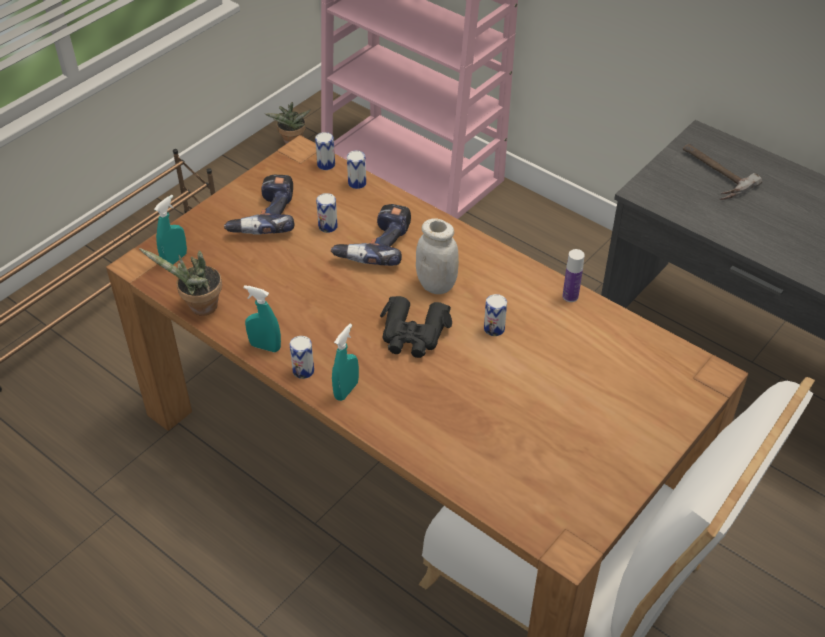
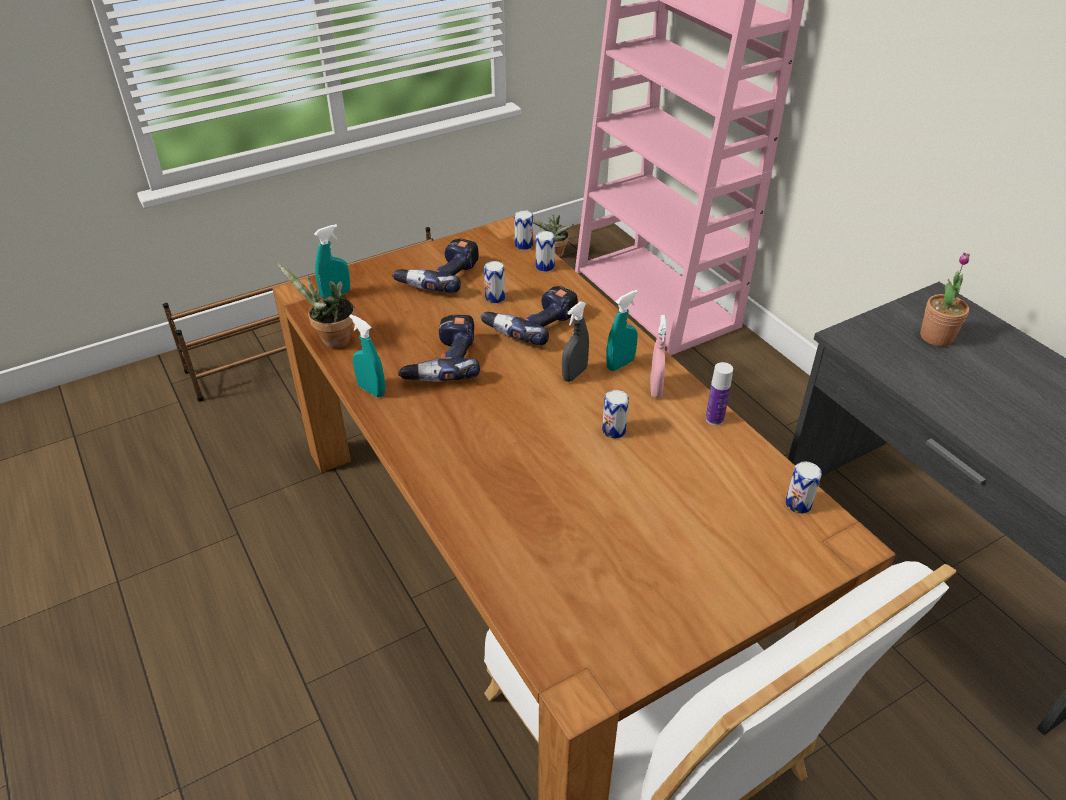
camera: 20 degrees right, 5 degrees down
(303, 370) = (395, 421): can -> can (798, 504)
(314, 302) = (442, 362): none -> power drill
(346, 390) = (426, 451): turquoise spray bottle -> turquoise spray bottle (620, 364)
(413, 334) = (524, 415): black binoculars -> none
(436, 285) = (574, 374): white jar -> grey spray bottle
(510, 281) = (655, 389): none -> pink spray bottle
(711, 174) = (936, 337): hammer -> potted plant

